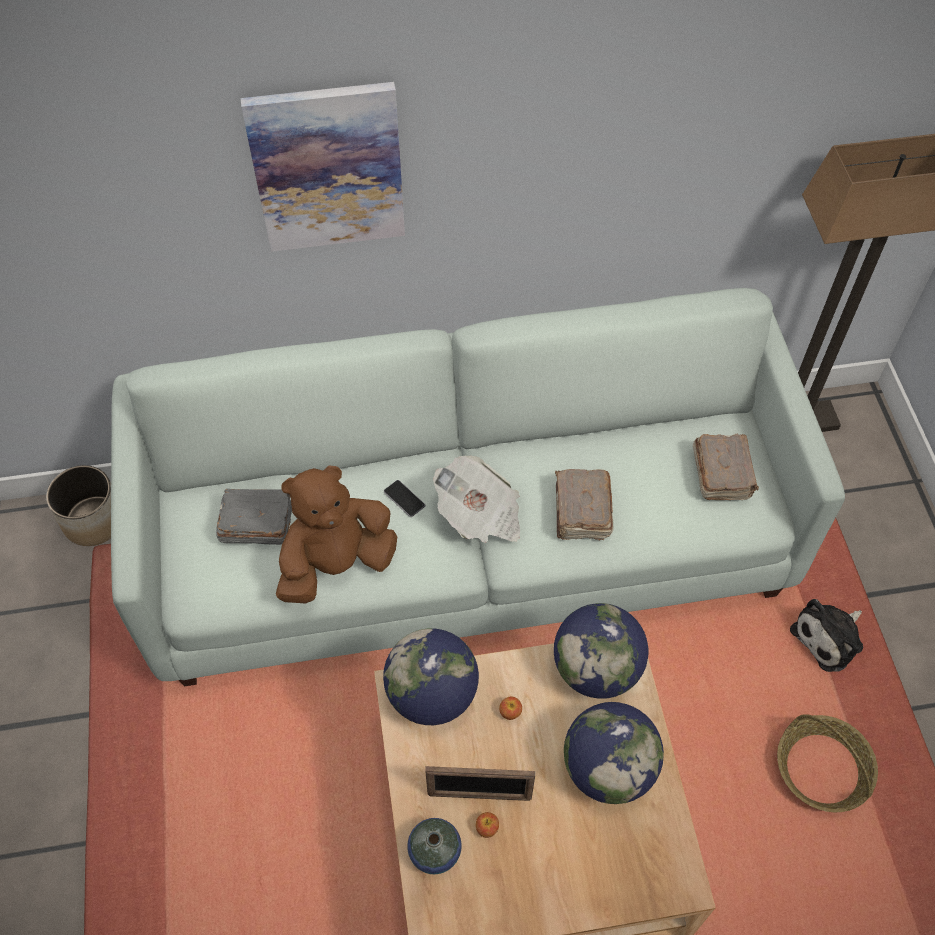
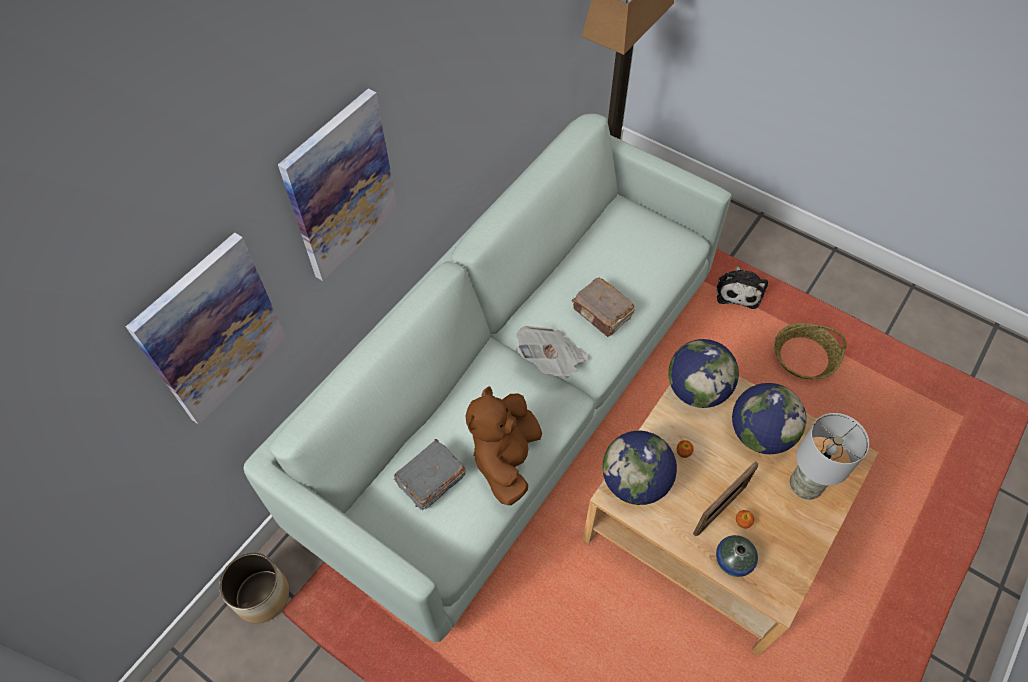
camera: 45 degrees left, 0 degrees up
(116, 218) = (212, 330): none -> picture
(404, 499) = (500, 388): phone -> none
(590, 859) = (804, 486): none -> grey table lamp
(722, 473) = (646, 235): brown book -> none

